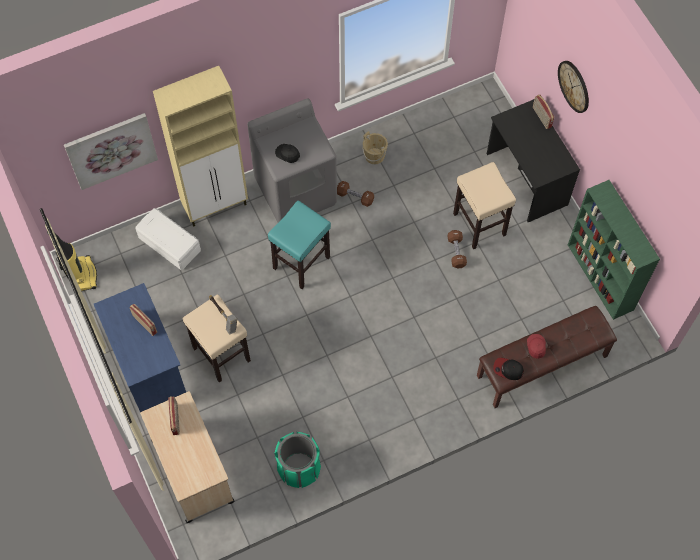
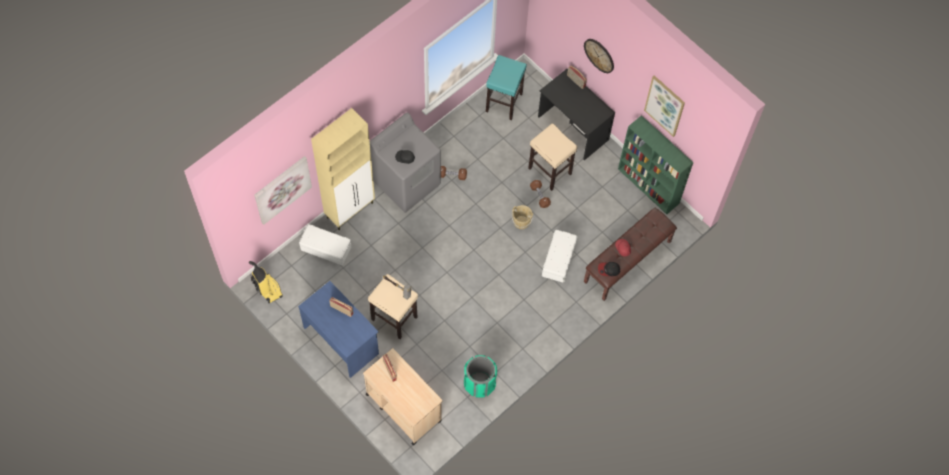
camera: 20 degrees left, 0 degrees up
(302, 262) = (429, 234): turquoise stool -> turquoise stool (504, 102)
(374, 156) = (456, 140): beige bucket -> beige bucket (521, 222)
(454, 339) = (559, 260): none -> white storage box
(639, 171) = (665, 105): none -> picture

